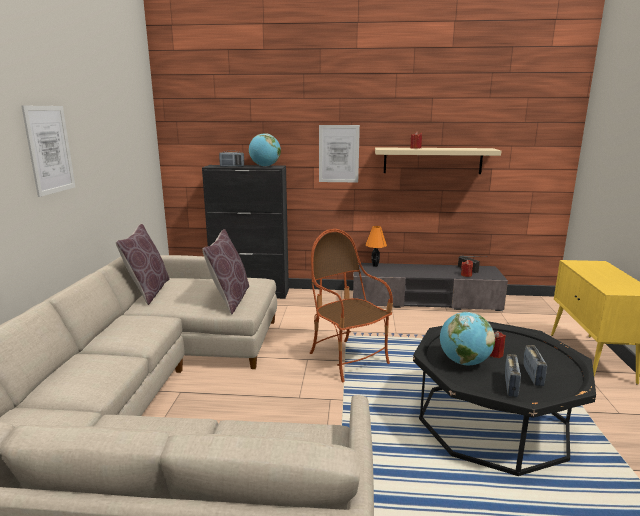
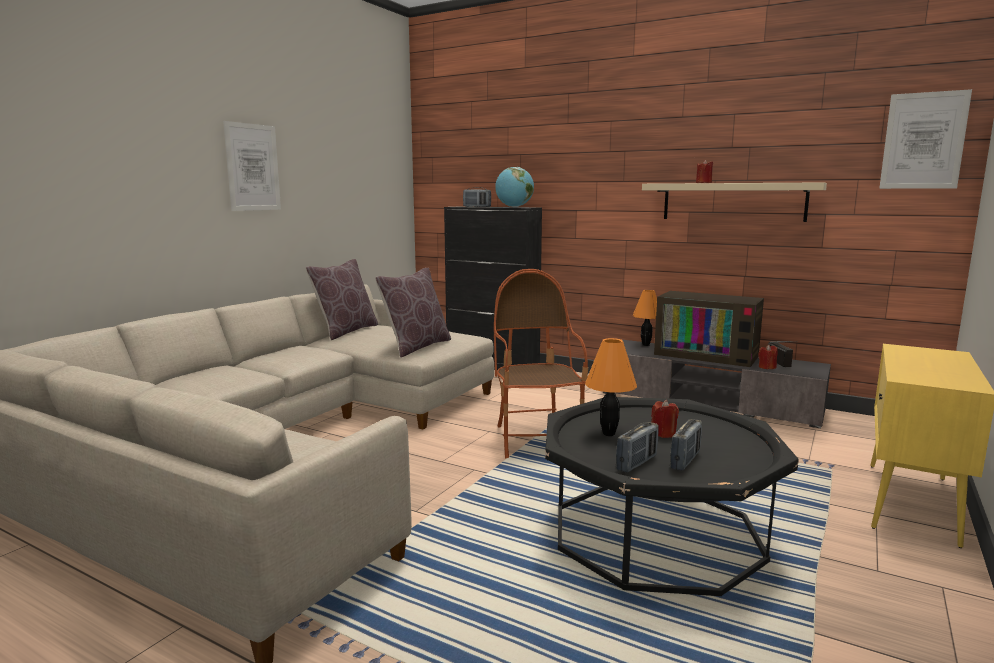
camera: 25 degrees right, 5 degrees down
(338, 154) = (607, 193): picture -> picture (923, 141)
(422, 269) = (707, 355): none -> television
(464, 362) = (608, 433): globe -> orange table lamp

